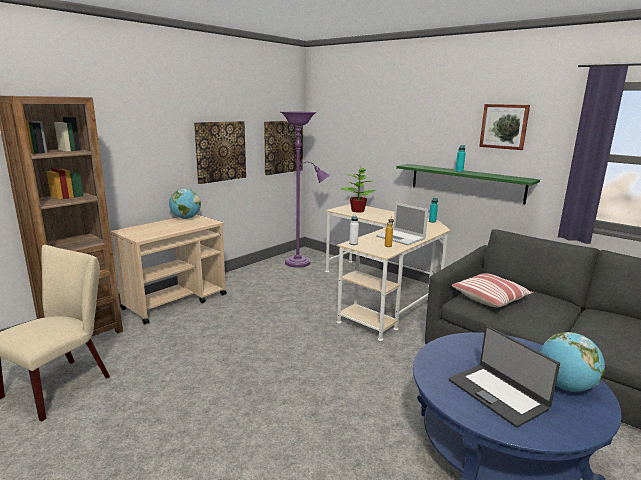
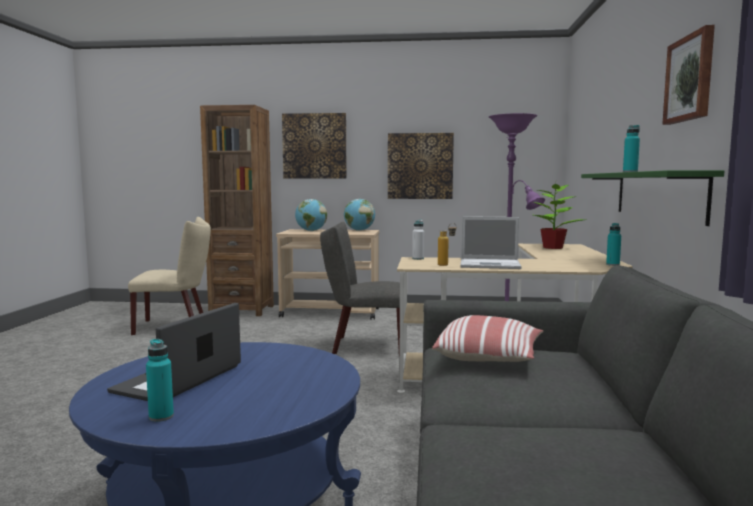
camera: 55 degrees right, 10 degrees down
(279, 319) = (364, 345): none -> grey chair
(283, 147) = (520, 167): picture -> picture (314, 146)
(401, 238) = (491, 264): laptop -> laptop turned 90 degrees counterclockwise
(565, 386) = (235, 409): globe -> globe (311, 231)
(573, 414) = (161, 417): none -> turquoise bottle

